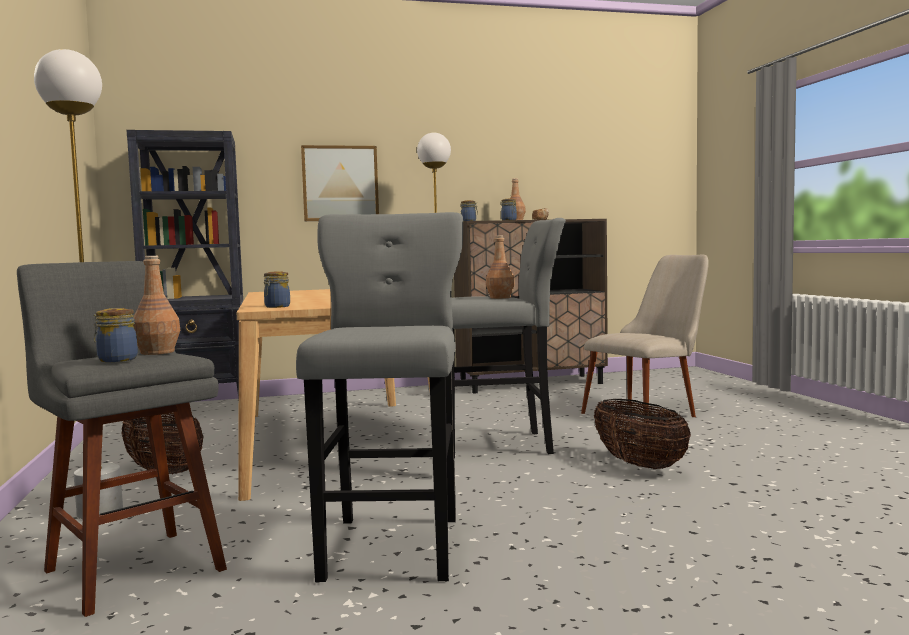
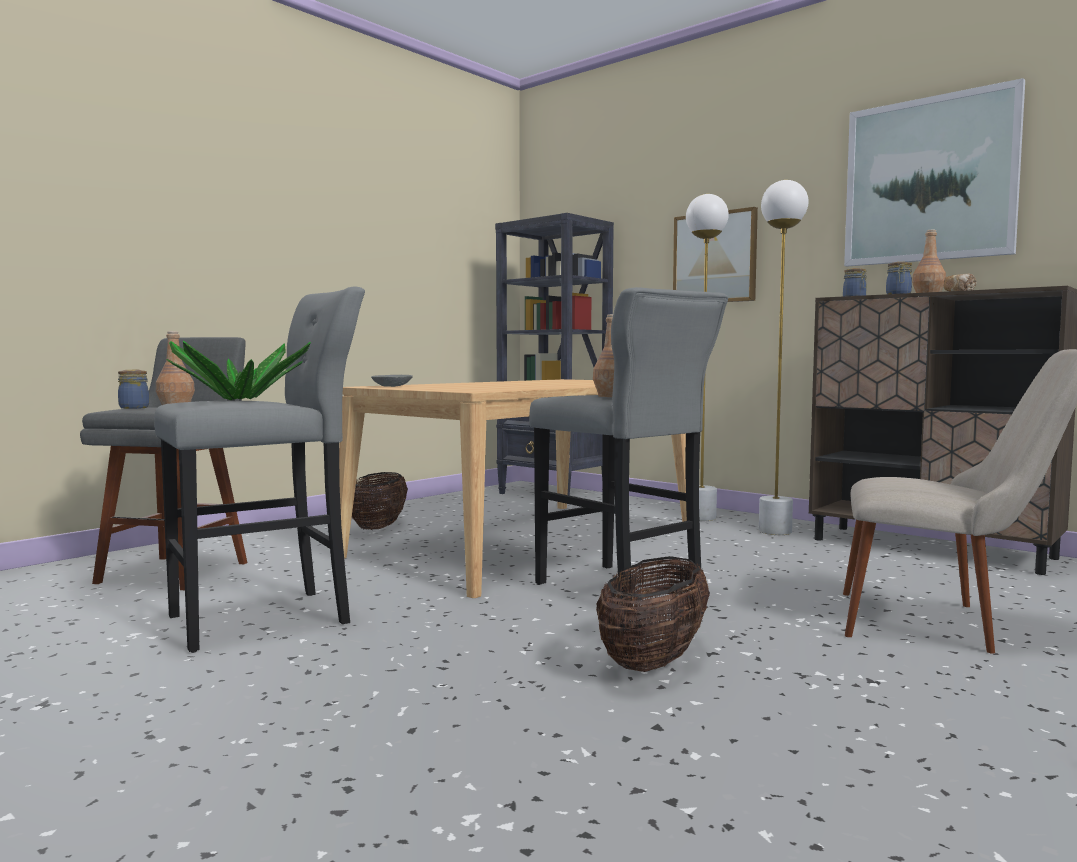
camera: 55 degrees right, 0 degrees up
(100, 512) = (276, 539): white floor lamp -> white floor lamp (701, 518)
(276, 307) = (392, 386): jar -> grey bowl
(369, 327) = (240, 400): none -> potted plant
(496, 144) = (929, 180): none -> picture

